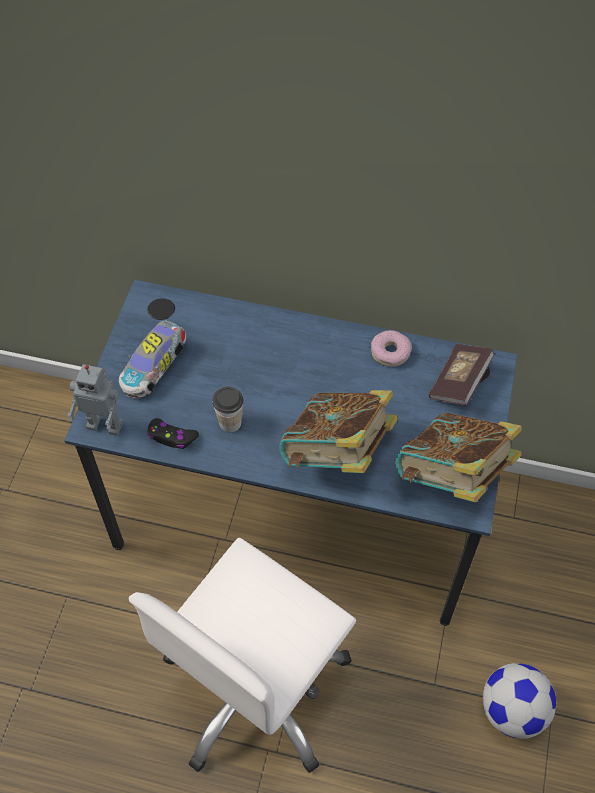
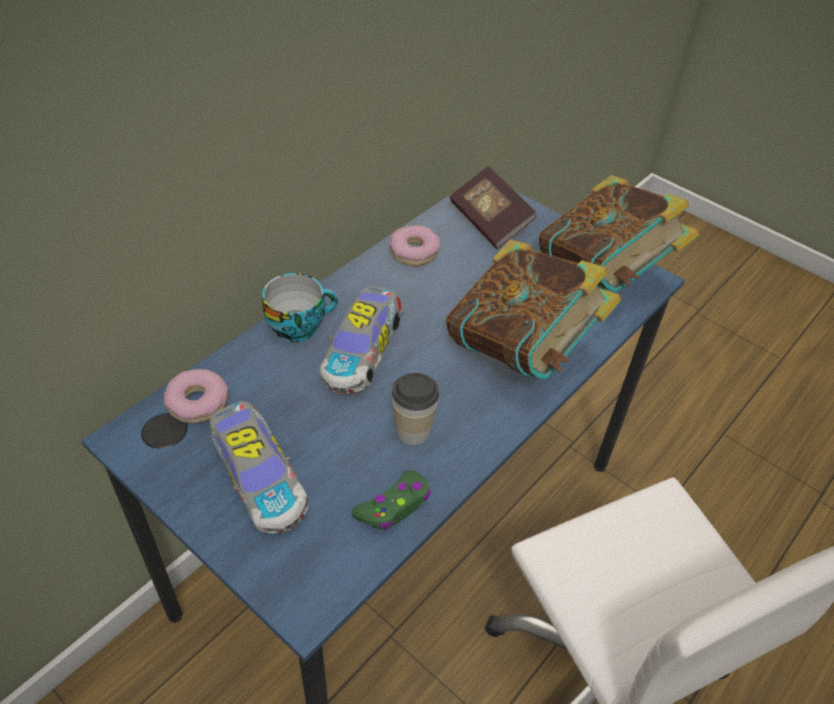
camera: 65 degrees left, 10 degrees down
(105, 424) = (315, 583): toy robot -> none
(172, 437) = (394, 506): black game controller -> green game controller
(187, 312) = (198, 402): none -> donut
(277, 326) = (299, 325): none -> cup
(277, 368) = (362, 351): none -> toy car
(512, 710) = (712, 461): football -> none

